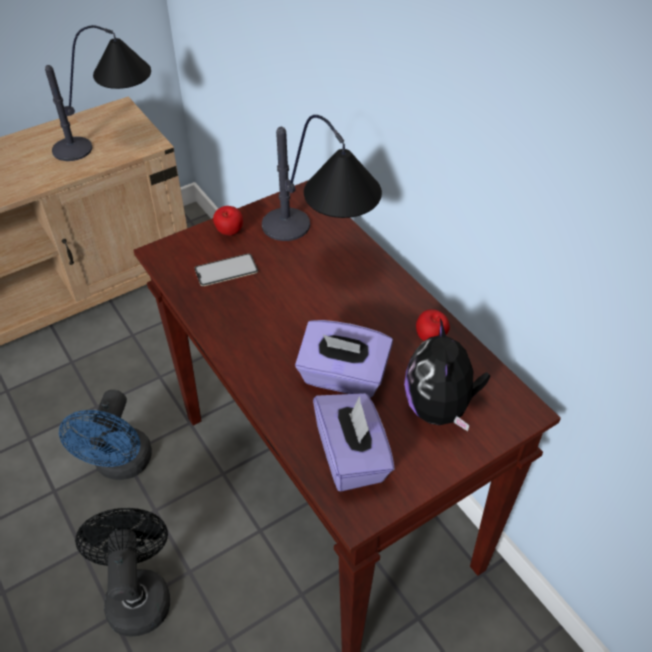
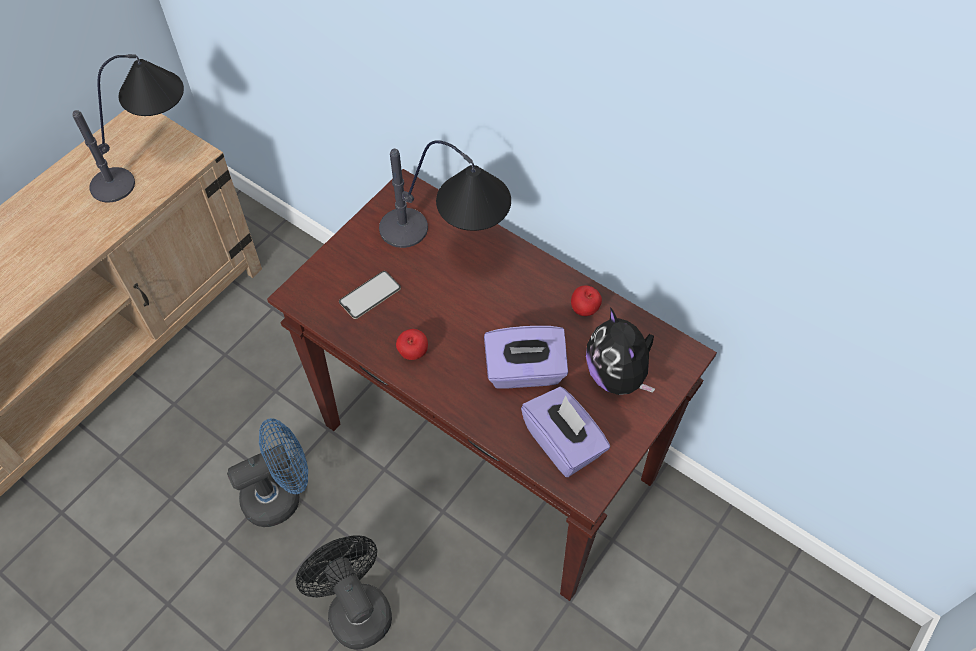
camera: 20 degrees left, 10 degrees up
(121, 465) = (280, 494): blue fan -> blue fan turned 105 degrees counterclockwise
(229, 233) = (353, 253): apple -> apple (413, 354)

